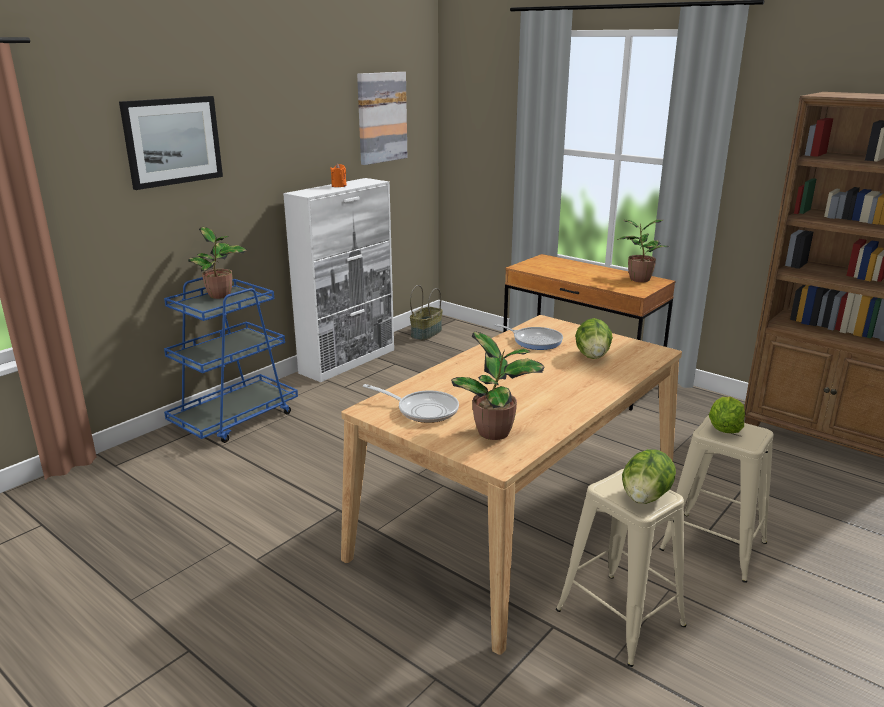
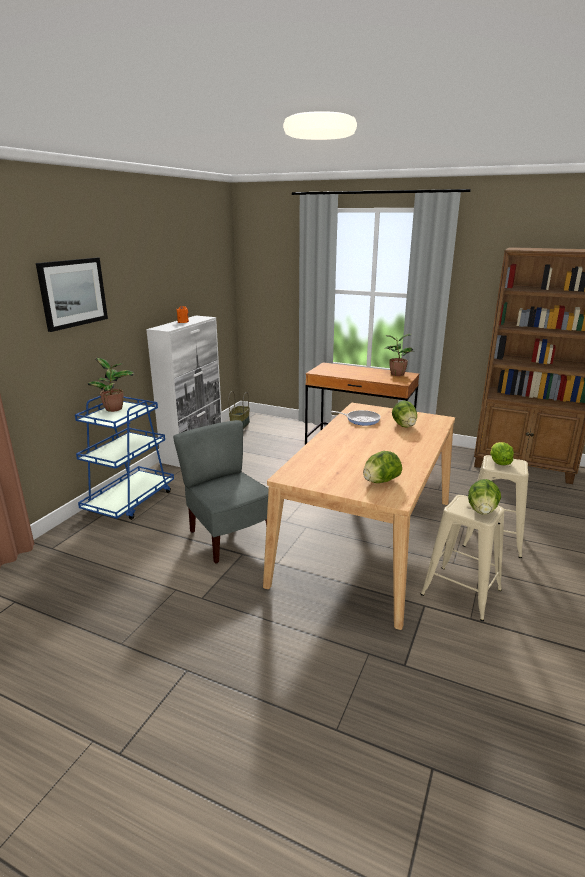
camera: 15 degrees left, 0 degrees up
(333, 484) = (229, 537): none -> grey chair
(381, 117) = (202, 271): picture -> none
(423, 410) = (322, 473): frying pan -> none
(496, 433) = (380, 481): potted plant -> lettuce

